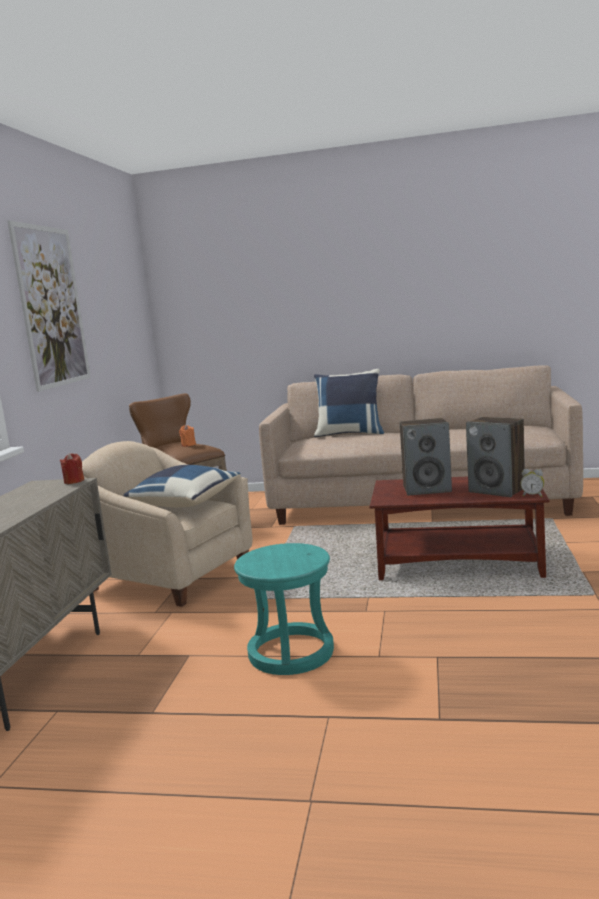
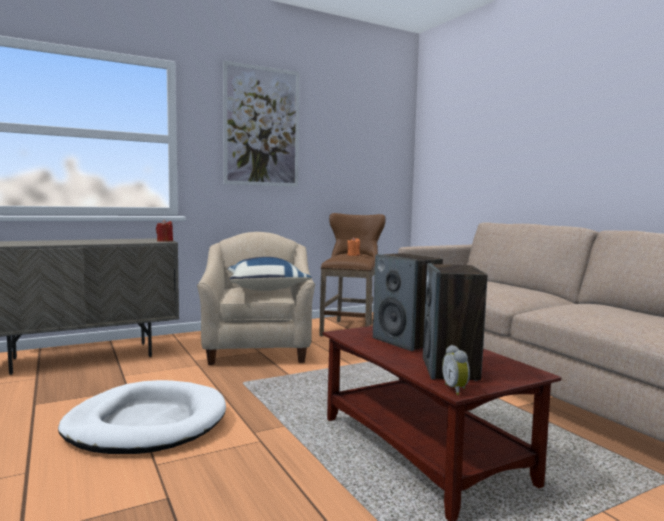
camera: 50 degrees right, 5 degrees down
(291, 653) = (146, 423): turquoise stool -> white dog bed
(350, 433) = (506, 283): blue pillow -> none

